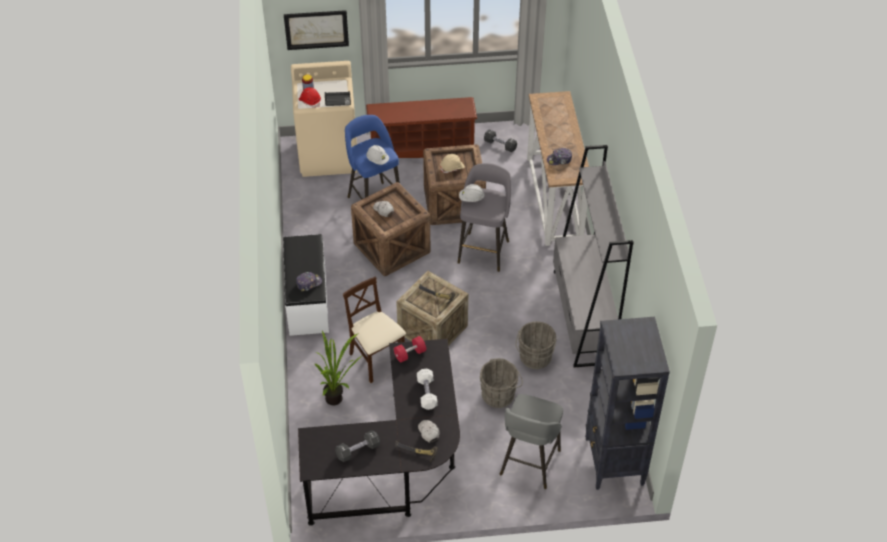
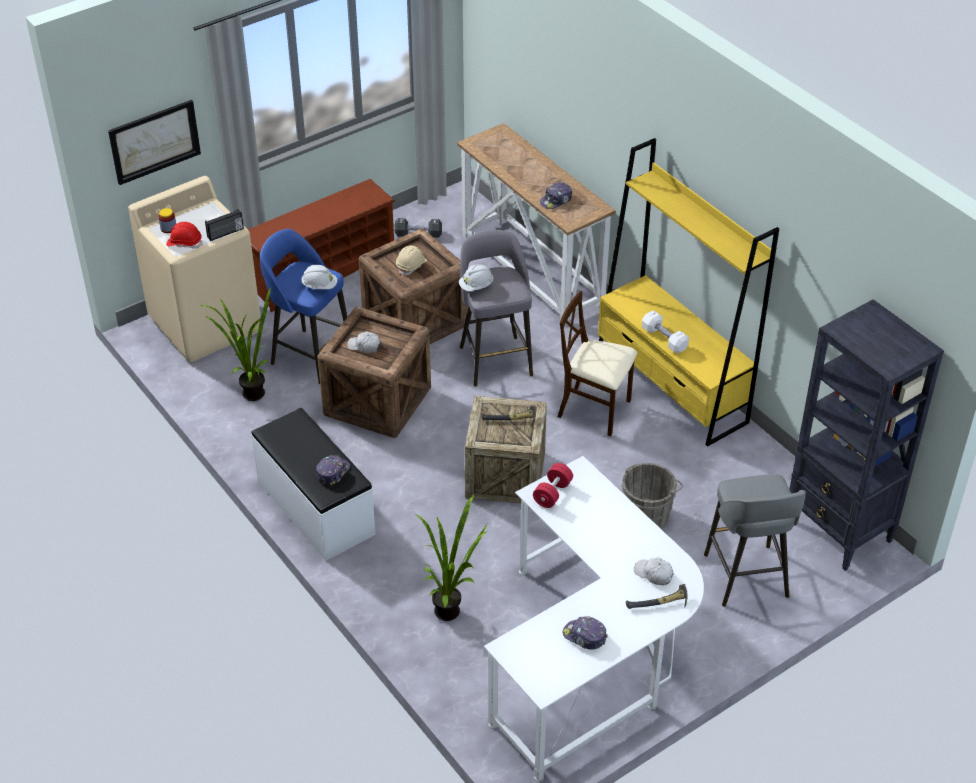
camera: 30 degrees left, 5 degrees down
(322, 210) = (249, 393): none -> potted plant
(358, 450) = (584, 636): black dumbbell -> cap
(376, 360) = (464, 540): beige chair -> beige chair (595, 410)
(397, 466) = (592, 656): black desk -> white desk
(427, 393) = (612, 530): white dumbbell -> white dumbbell (664, 339)
(535, 358) = (655, 456): grey bucket -> none
(582, 317) = (671, 386): grey bookcase -> yellow bookcase

